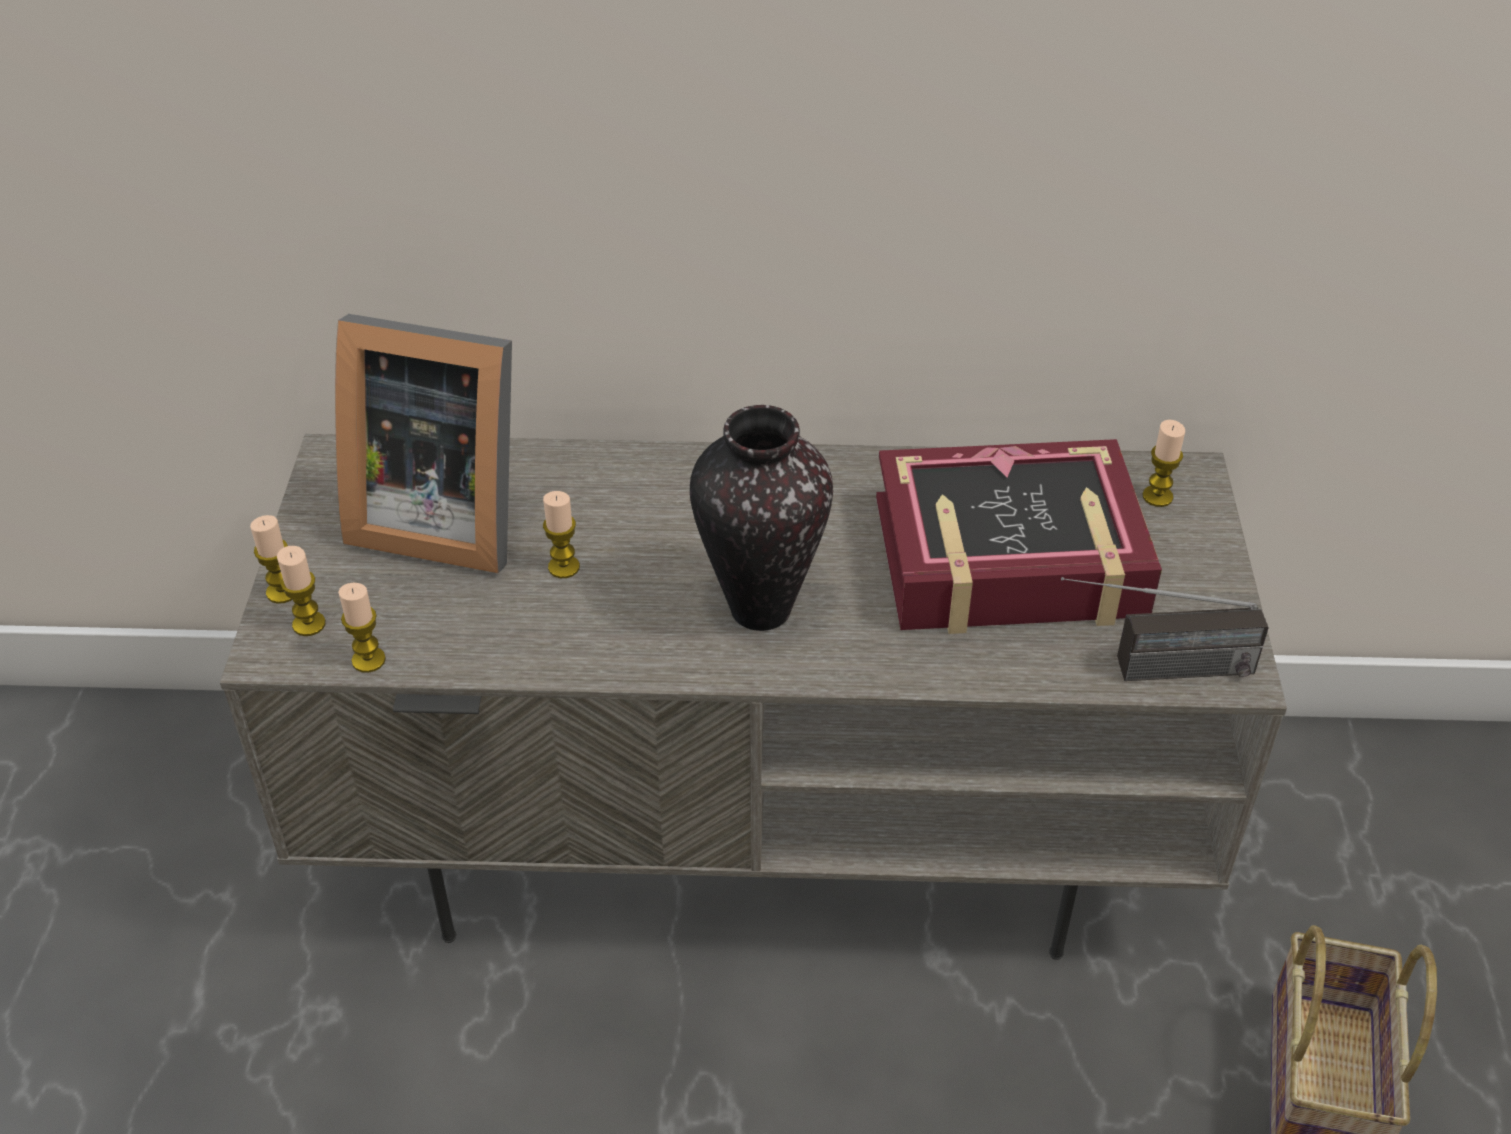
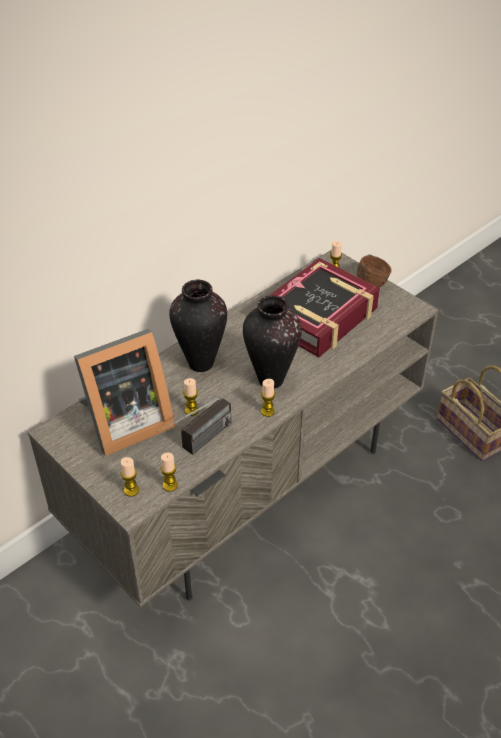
camera: 45 degrees left, 0 degrees up
(282, 592) = (105, 487): candle -> candle (267, 411)
(683, 501) = (200, 363): none -> vase
(1150, 670) = (395, 323): radio -> radio (197, 445)
(1213, 561) = (372, 281): none -> brown mug

